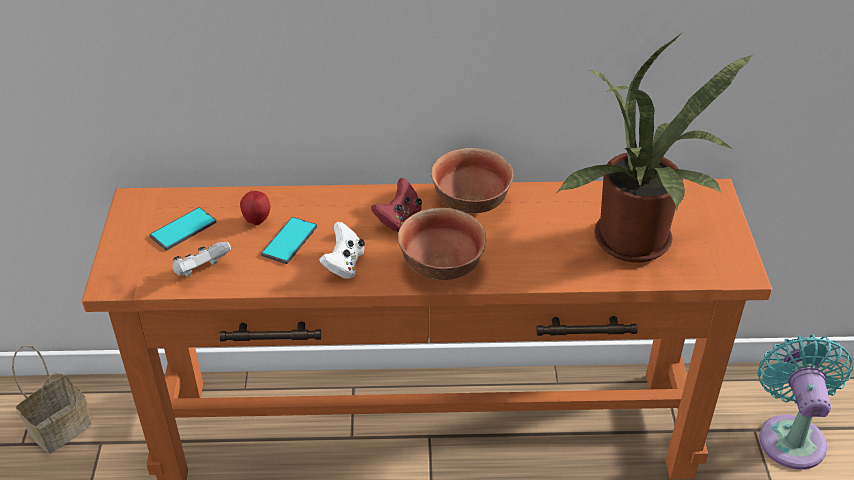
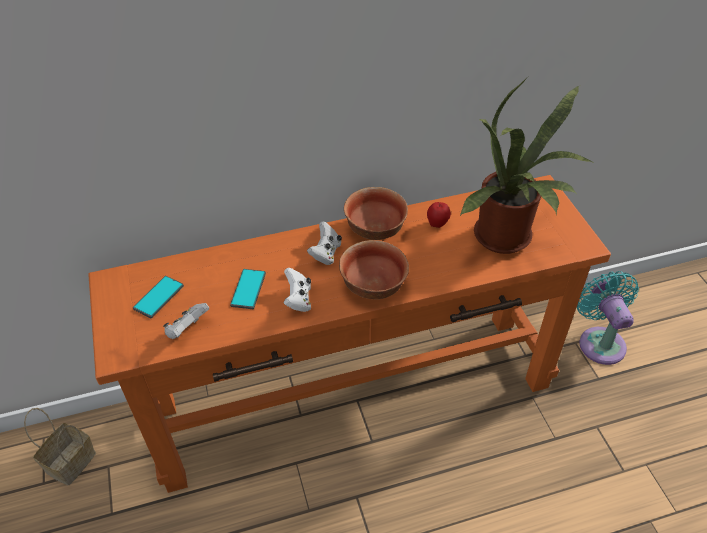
camera: 15 degrees left, 5 degrees up
(257, 221) = (216, 278): apple -> apple (437, 224)
(398, 218) = (326, 253): red game controller -> white game controller

